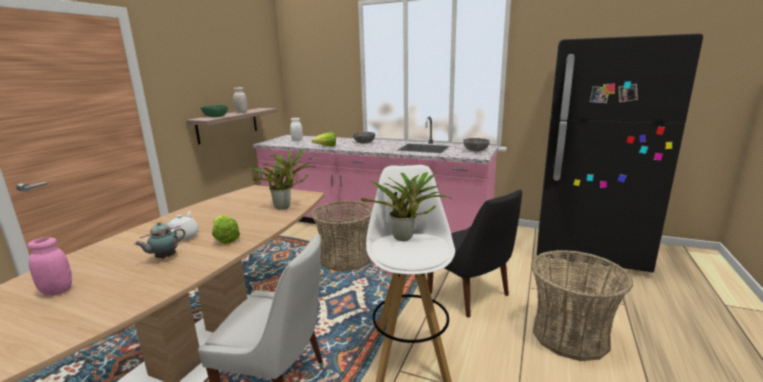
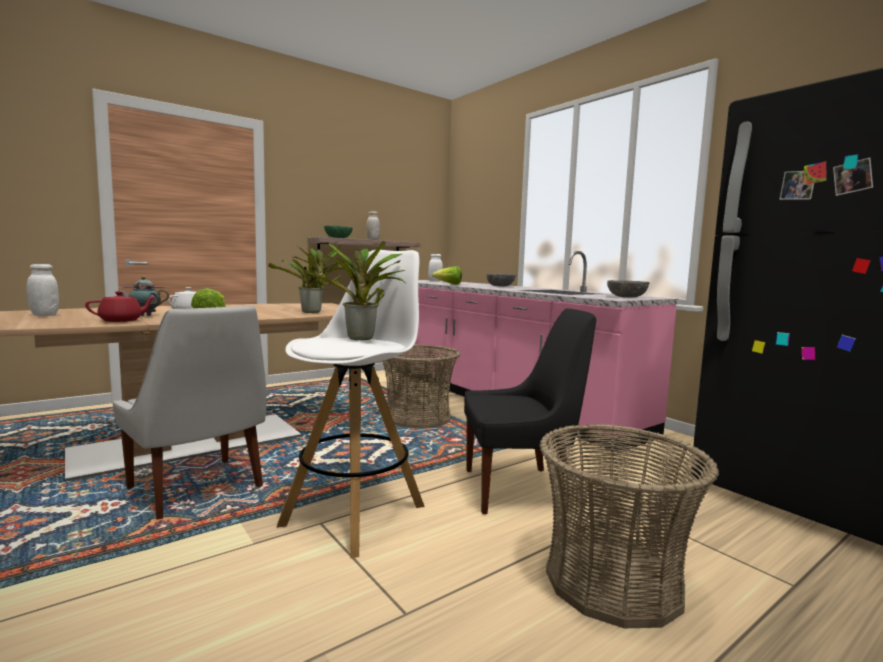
camera: 30 degrees right, 10 degrees down
(57, 291) = (44, 315): pink jar -> white jar
(171, 274) = (122, 320): none -> red teapot
(470, 295) = (520, 489): black chair -> black chair turned 90 degrees counterclockwise

